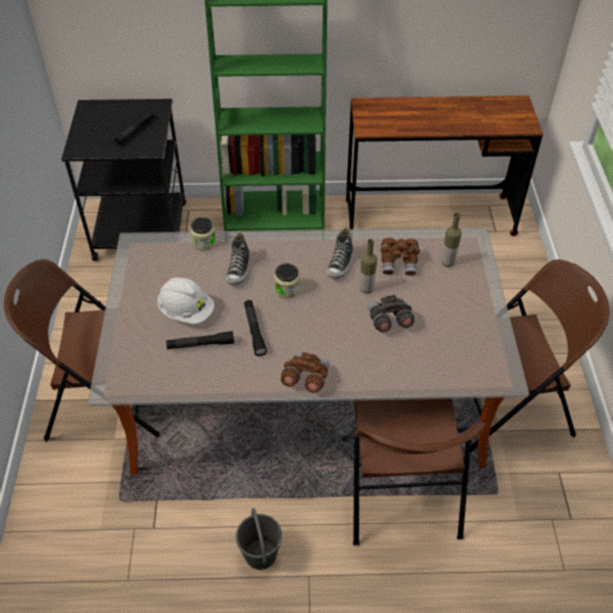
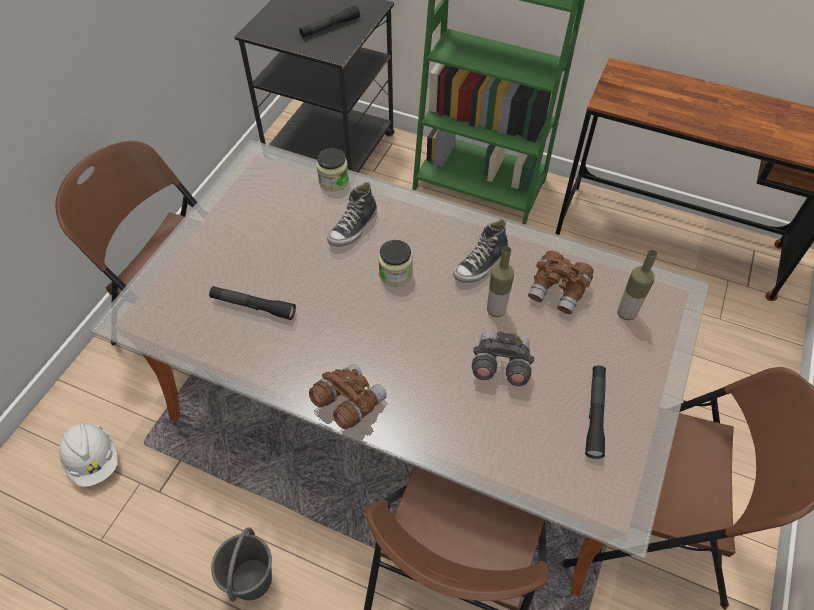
camera: 25 degrees right, 5 degrees up
(186, 311) = (263, 258): white hard hat -> white hard hat (94, 460)
(254, 330) = (325, 313): black flashlight -> black flashlight (595, 414)

